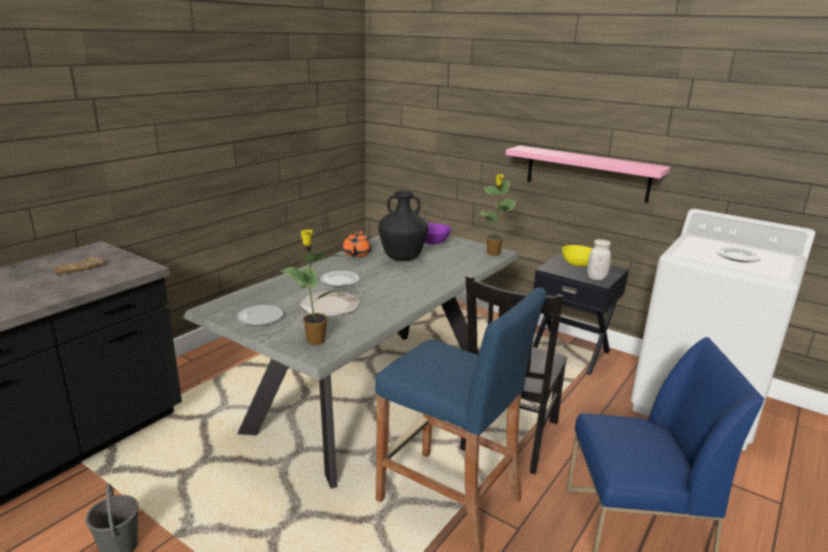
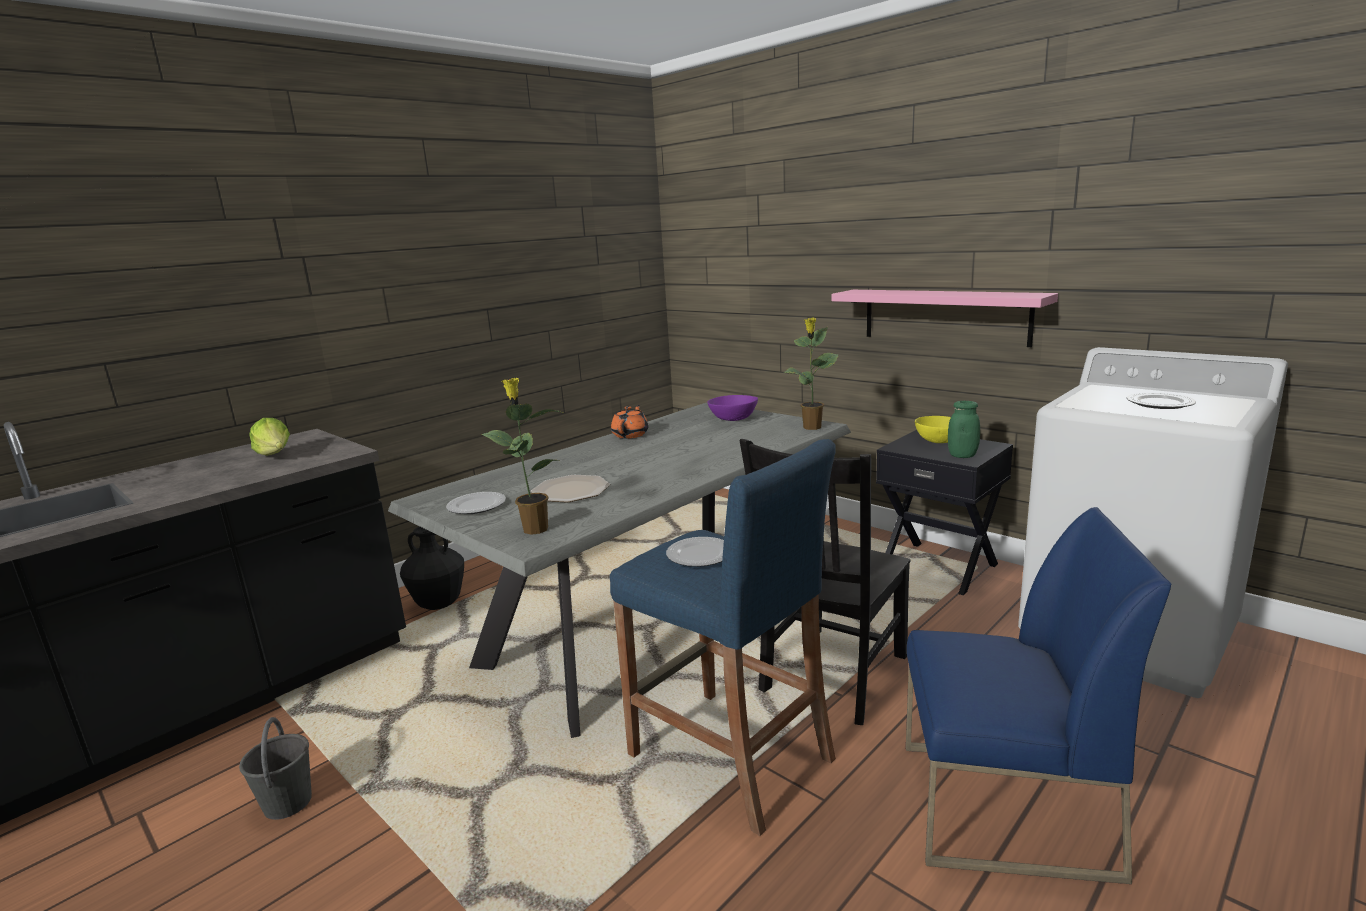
camera: 10 degrees right, 5 degrees down
(81, 269) = (275, 456): bread -> lettuce
(339, 281) = (594, 464): plate -> plate (699, 555)
(402, 258) = (686, 438): black vase -> black vase (438, 604)
(596, 278) = (962, 455): white jar -> green jar

